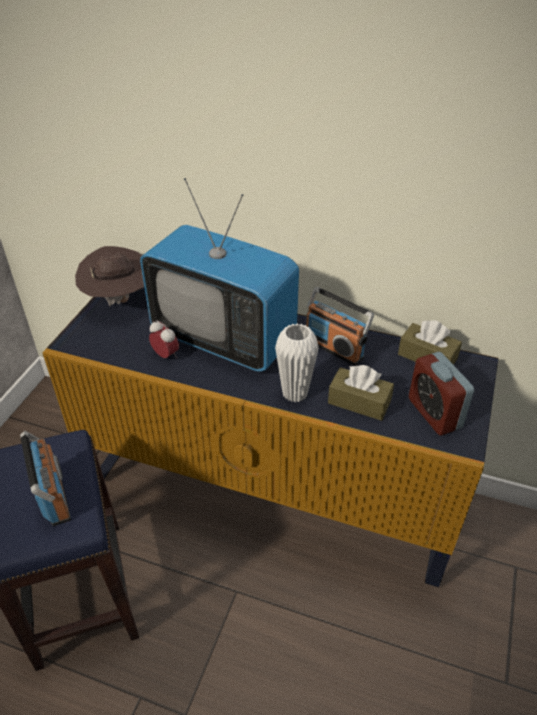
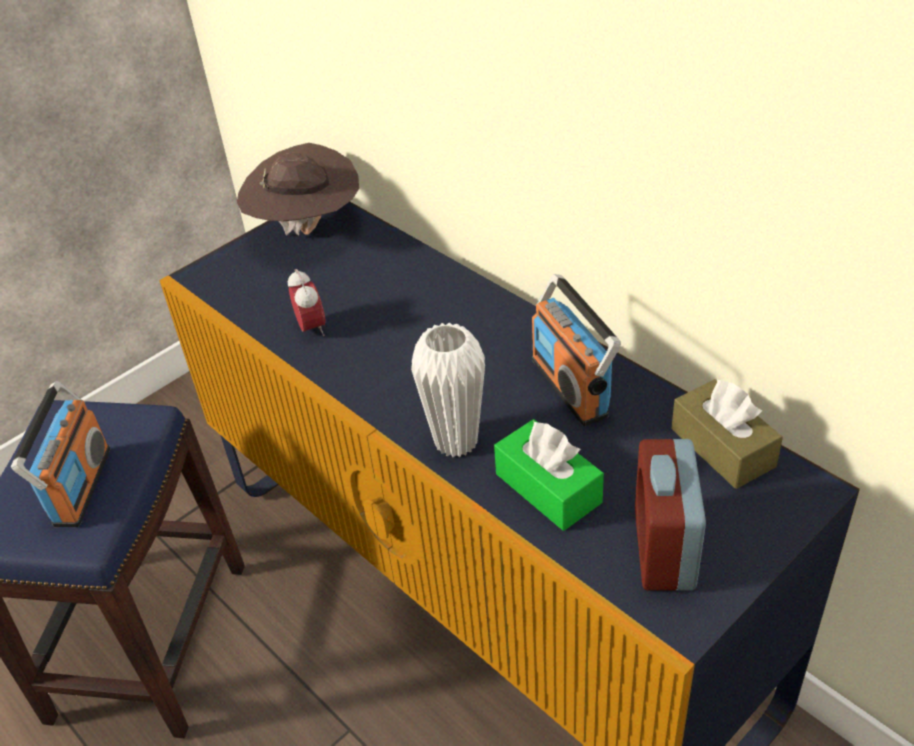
camera: 30 degrees right, 0 degrees up
(224, 338) = (411, 325): television -> none
(359, 402) = (548, 488): brown tissue box -> green tissue box

